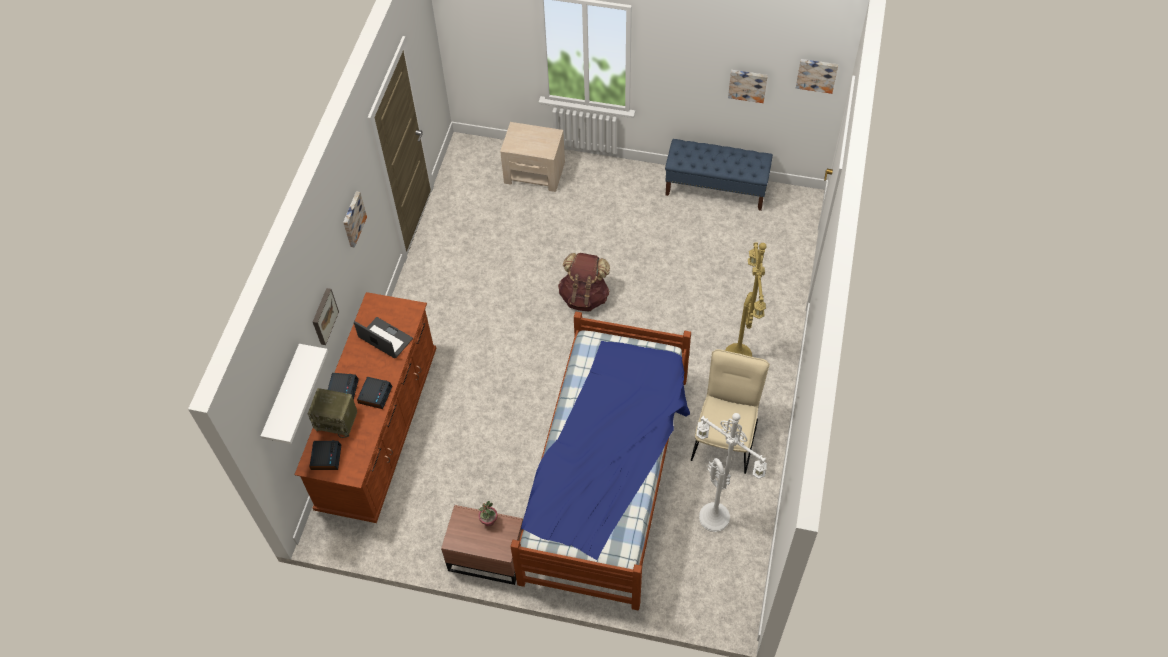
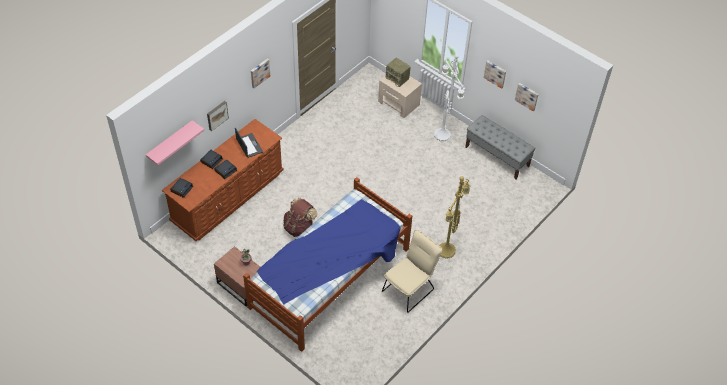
camera: 25 degrees right, 5 degrees down
(283, 396) = (170, 142): white shelf -> pink shelf
(337, 420) = (199, 174): radio -> radio (397, 78)
(584, 296) = (382, 180): brown backpack -> brown backpack (299, 227)
(716, 189) = (497, 156): blue bench -> grey bench
(716, 517) = (376, 327): white floor lamp -> white floor lamp (443, 135)
(816, 74) = (565, 105): picture -> picture (495, 73)

